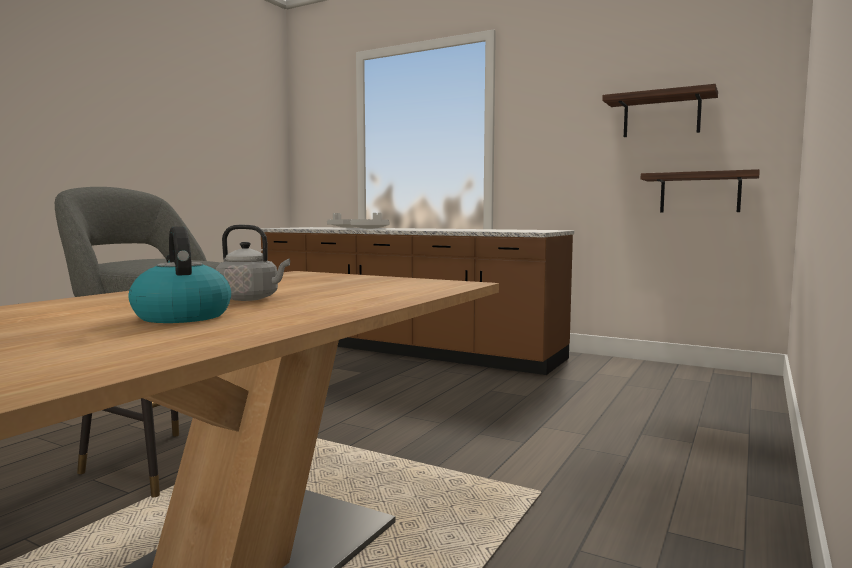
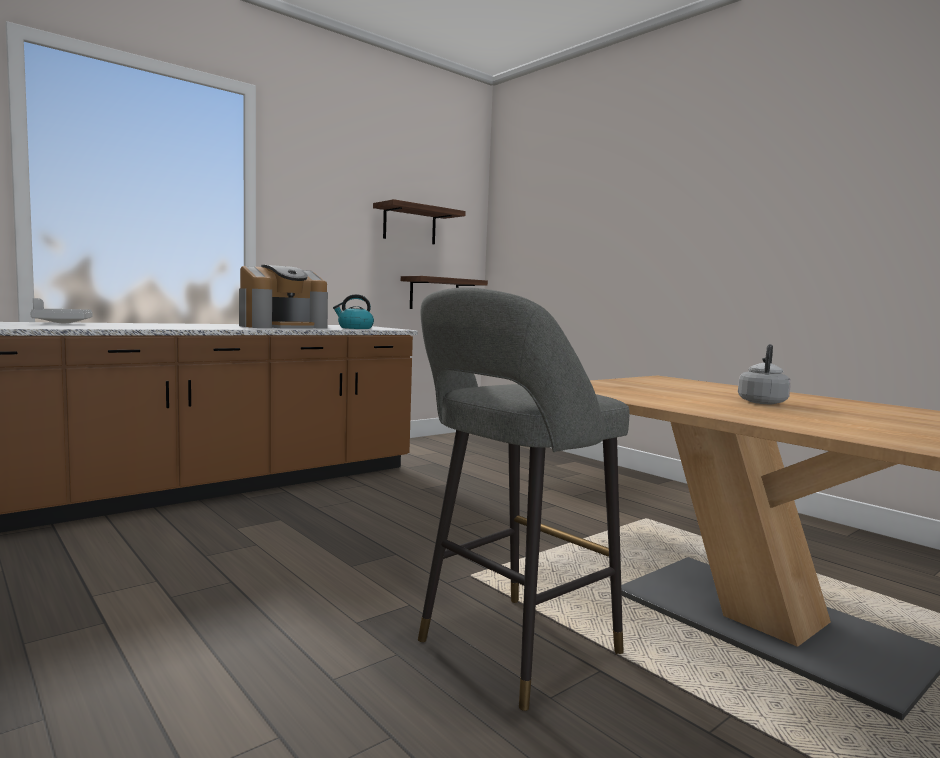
camera: 70 degrees left, 0 degrees up
(181, 316) = (859, 413): kettle -> kettle (355, 328)
(370, 228) = (151, 326): grey tray -> none
(452, 229) = (283, 327): none -> coffee machine

